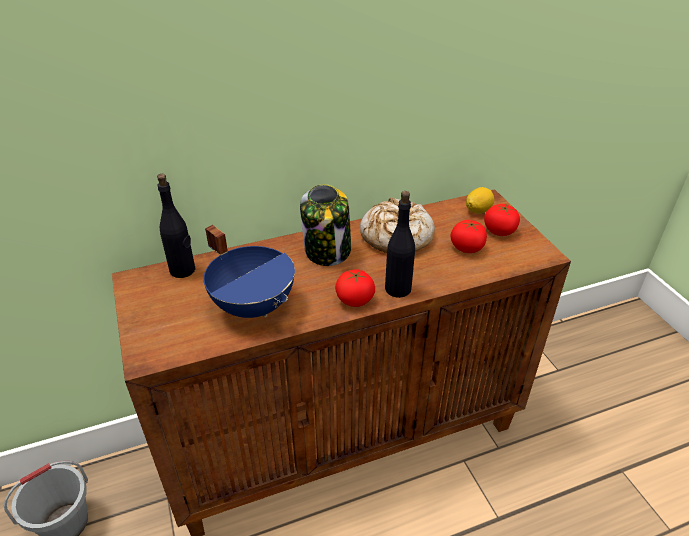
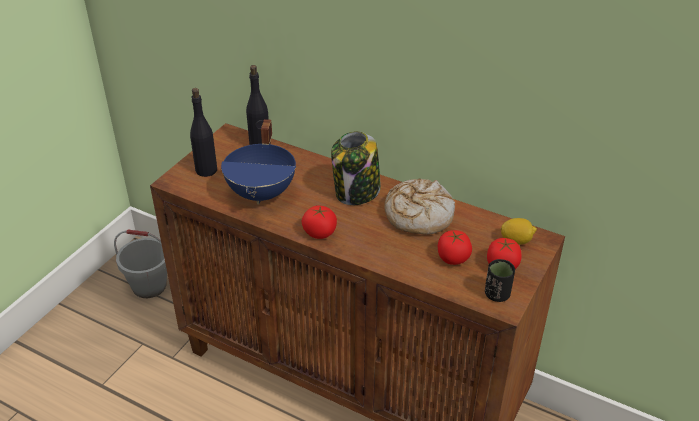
camera: 50 degrees right, 0 degrees up
(397, 288) = (356, 246): black bottle -> black bottle (206, 170)
(529, 250) = (497, 294): none -> black cup

